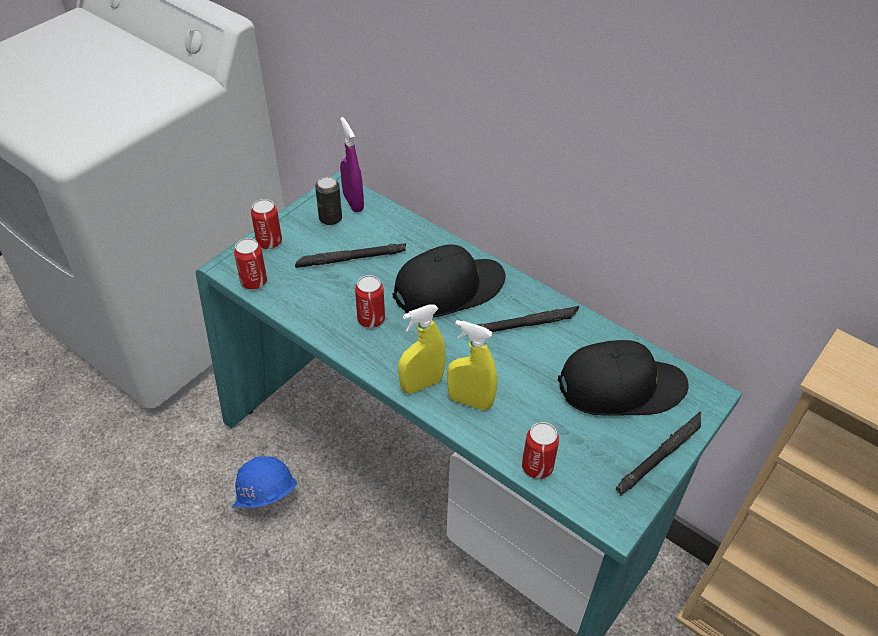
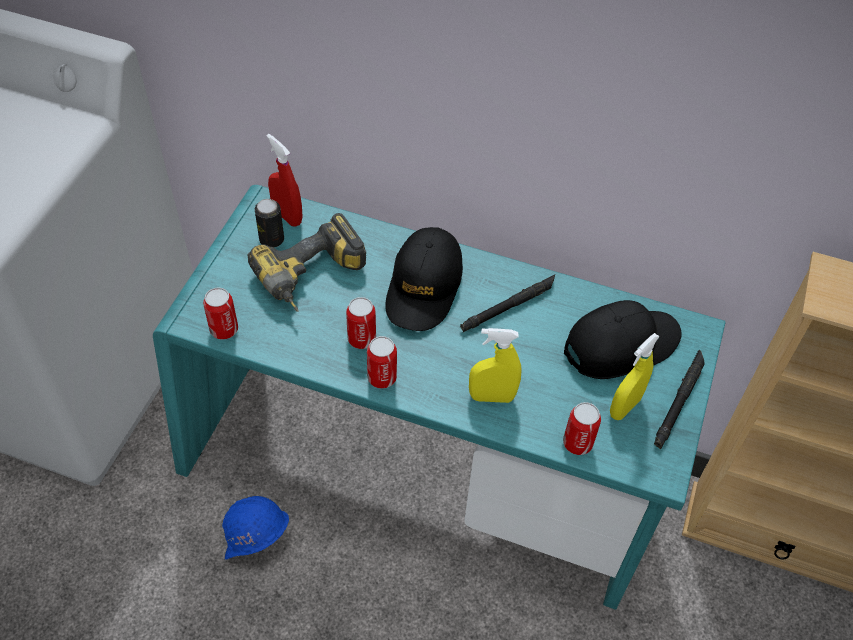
camera: 20 degrees left, 5 degrees up
(269, 242) = (219, 281): can -> can (382, 377)
(351, 259) = (313, 279): black flashlight -> power drill
(353, 202) = (287, 216): purple spray bottle -> red spray bottle
(421, 384) = (439, 392): yellow spray bottle -> yellow spray bottle (625, 407)
(449, 289) = (424, 287): black cap -> black cap turned 150 degrees clockwise

